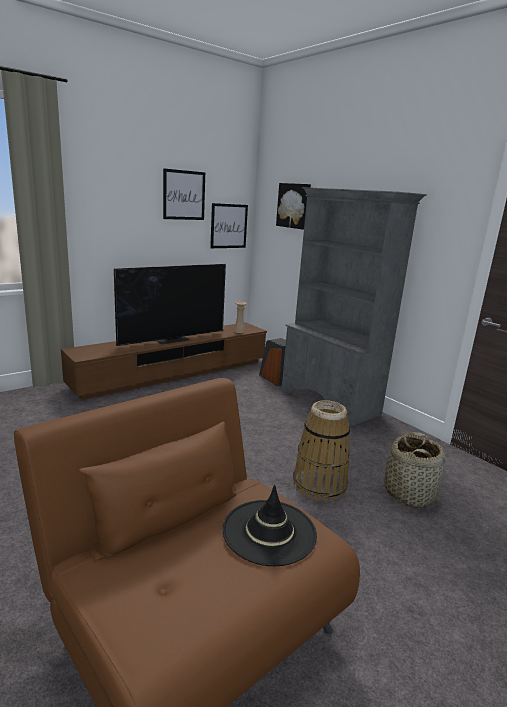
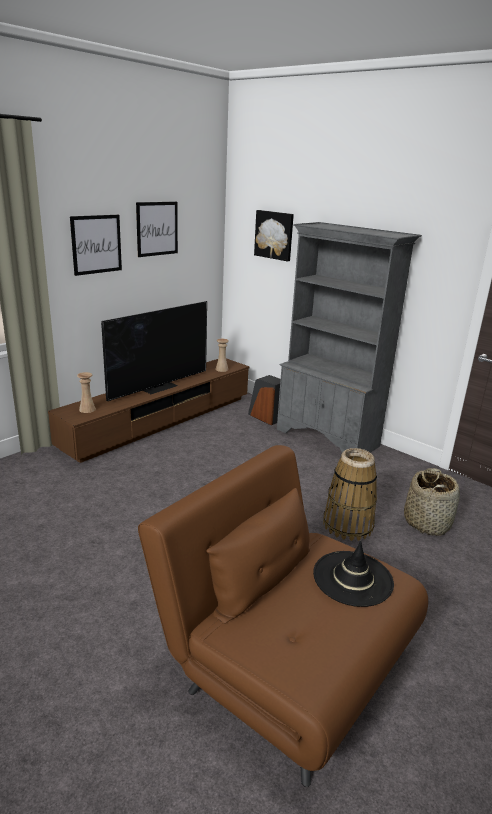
camera: 10 degrees left, 5 degrees up
(96, 351) = (87, 409): none -> beige vase
(229, 226) = (201, 256): picture -> picture (96, 244)

